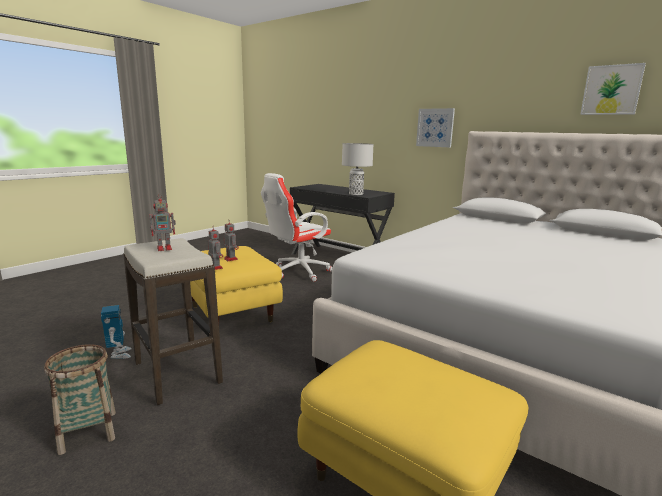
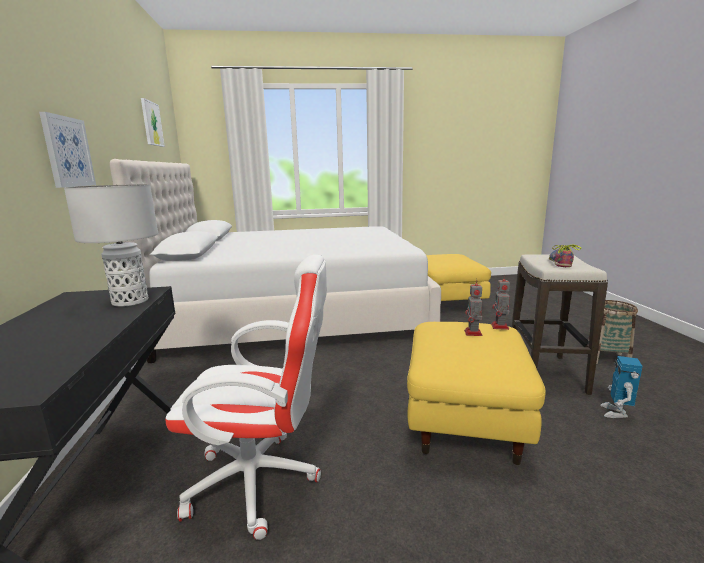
camera: 135 degrees left, 0 degrees up
(165, 248) = (560, 262): toy robot -> shoe

